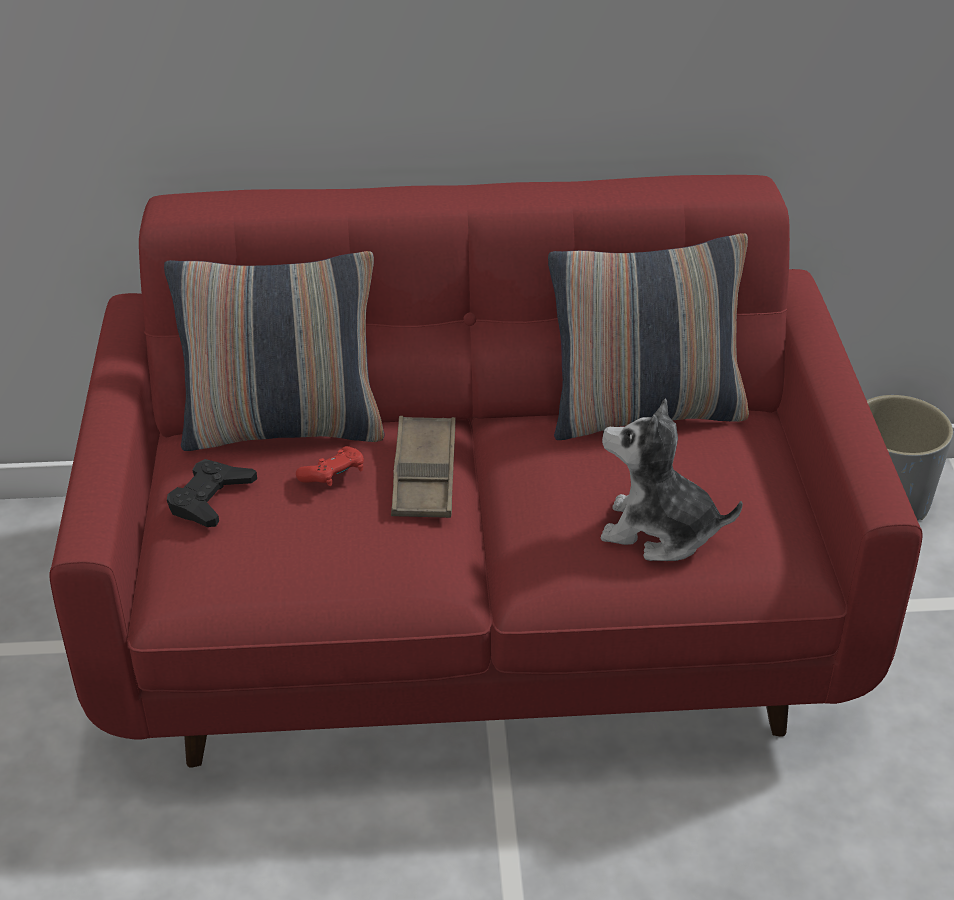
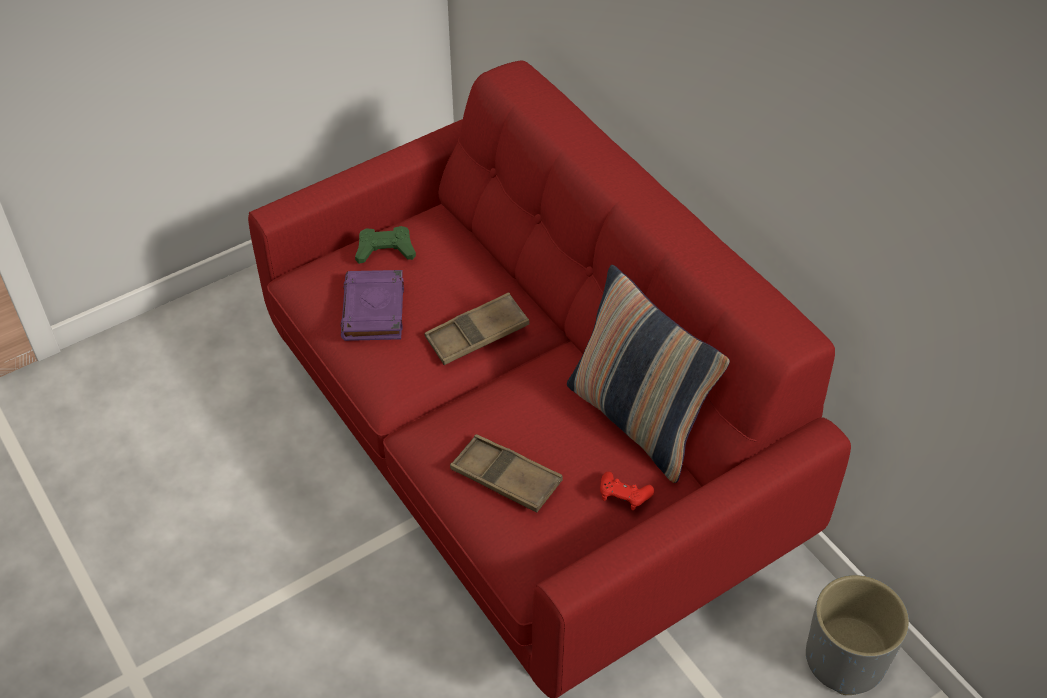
camera: 60 degrees right, 10 degrees up
(210, 499) = (385, 250): black game controller -> green game controller
(283, 428) = (479, 248): pillow -> none
(305, 545) = (374, 311): none -> purple book
(334, 477) = (444, 293): red game controller -> red game controller (623, 497)
(659, 531) = (506, 478): plush toy -> brown tray

